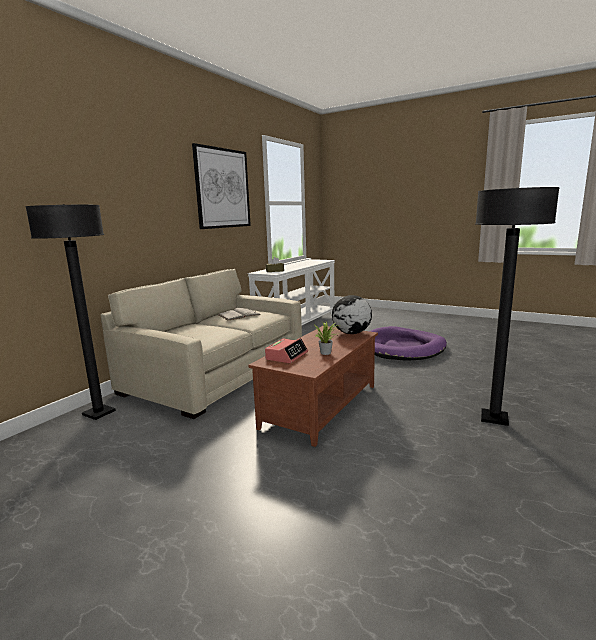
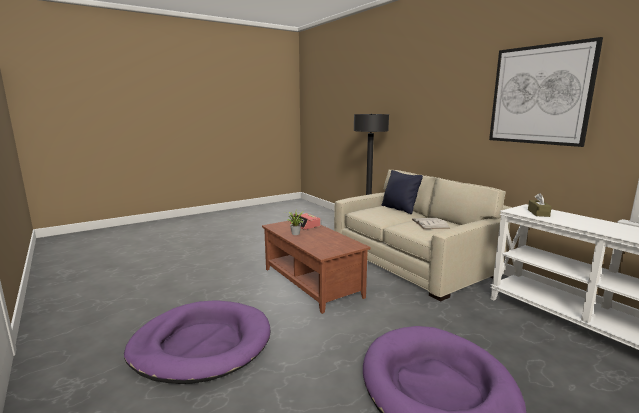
camera: 115 degrees right, 0 degrees up
(182, 328) = (399, 209): none -> black pillow
(351, 333) = (330, 249): globe -> none
(494, 418) = (201, 345): black floor lamp -> purple dog bed

